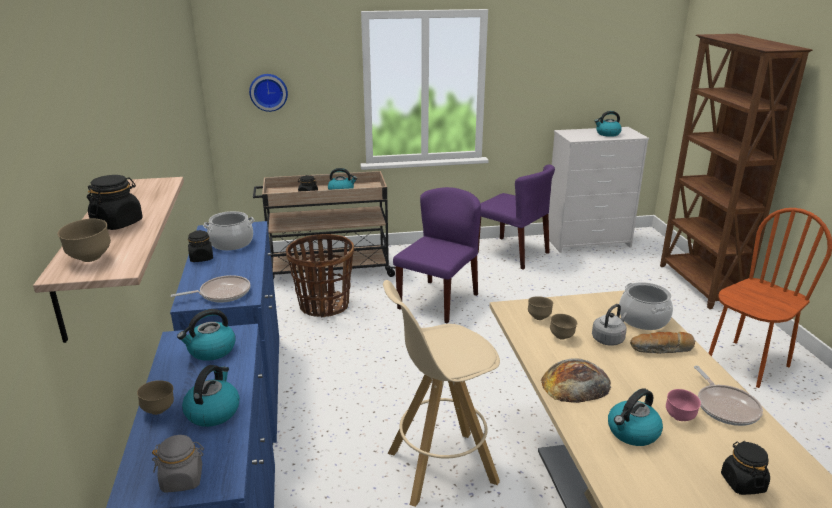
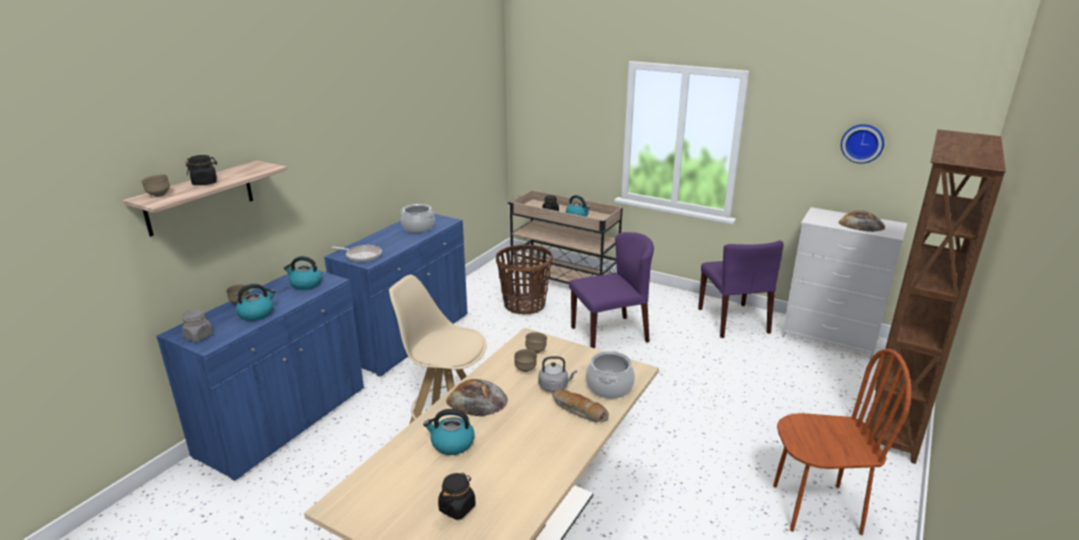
camera: 40 degrees right, 0 degrees up
(201, 258) = (388, 231): black jar -> none
(268, 92) = (550, 120): wall clock -> wall clock (862, 143)
(607, 134) = (861, 224): kettle -> bread
(679, 418) = (498, 454): pink bowl -> none
(725, 407) = (544, 466): frying pan -> none

